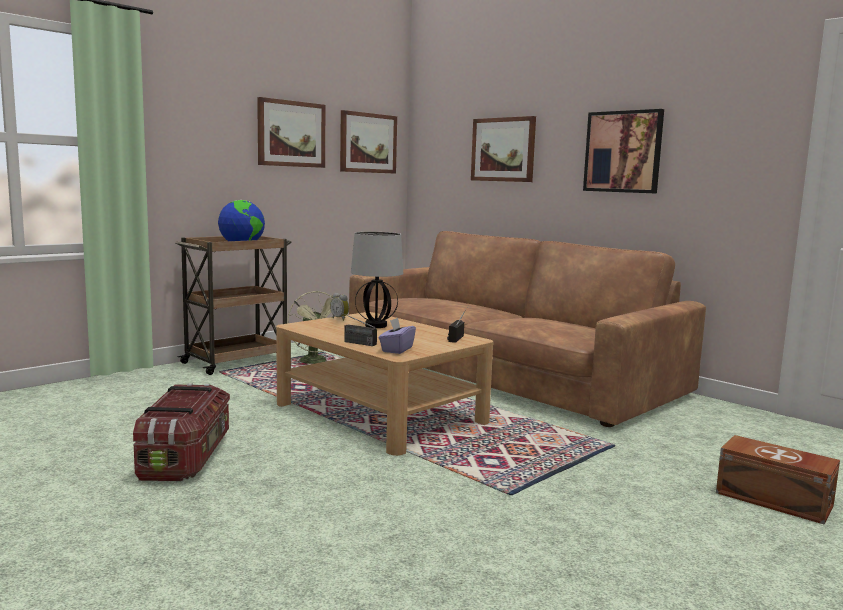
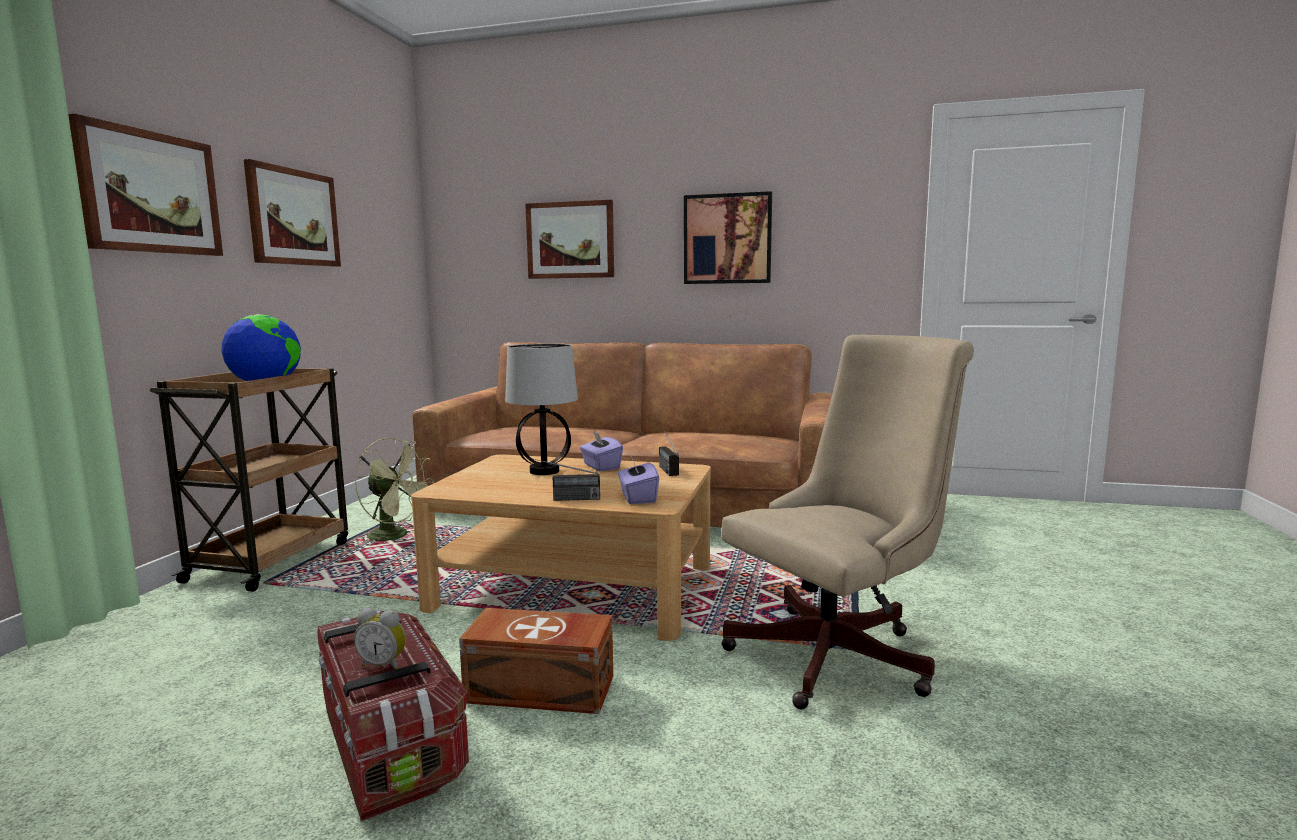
camera: 30 degrees left, 0 degrees up
(340, 319) = (481, 470): alarm clock -> alarm clock (384, 665)
(368, 143) = (383, 233): picture -> picture (150, 192)
(417, 329) = (601, 466): none -> purple tissue box
(492, 493) = (840, 654): none -> beige office chair
(774, 500) = (1047, 578): brown storage box -> brown storage box (542, 690)

